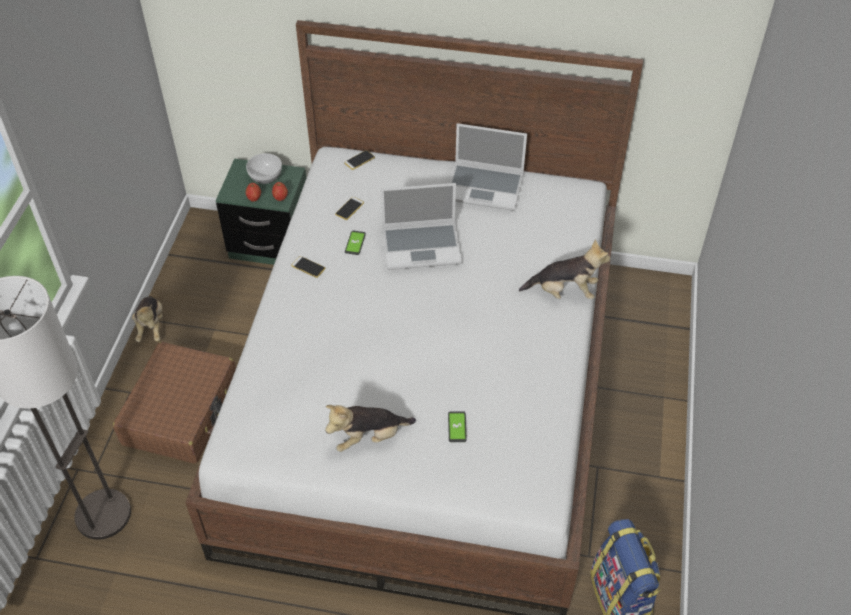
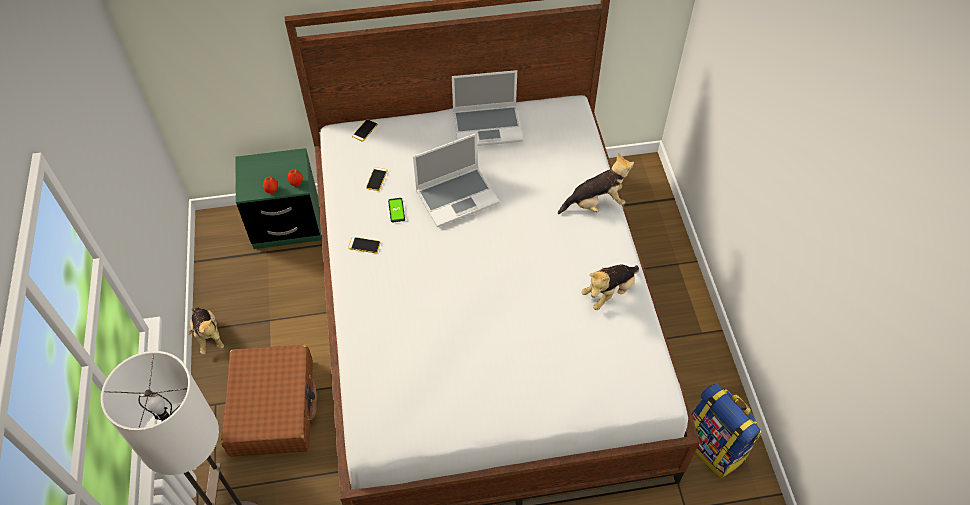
camera: 20 degrees left, 5 degrees up
(266, 177) = (274, 166): bowl -> none
(369, 437) = (490, 387): plush toy -> plush toy (609, 292)
(457, 427) = (560, 353): phone -> none

